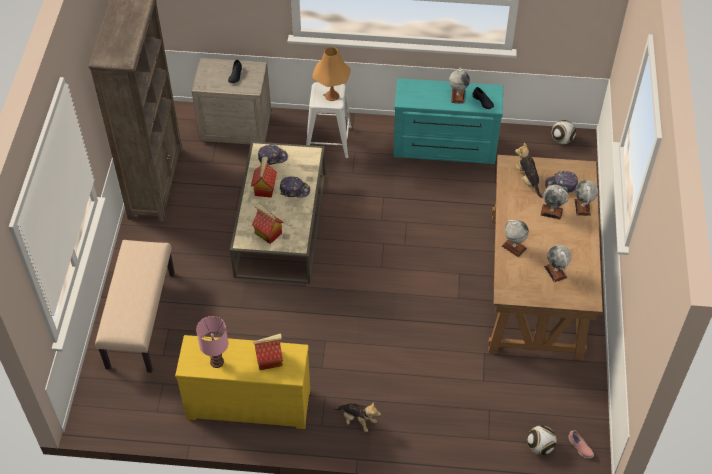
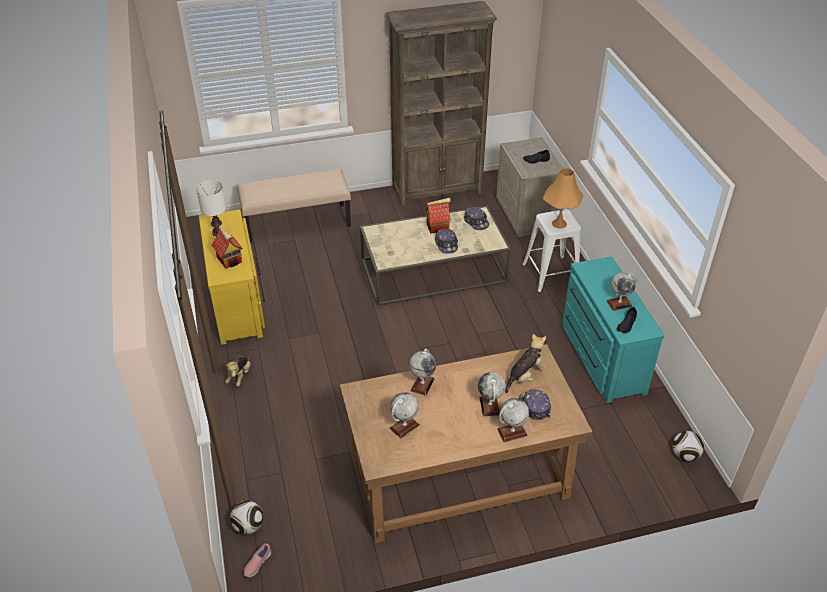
camera: 70 degrees right, 10 degrees down
(216, 362) = (217, 232): pink table lamp -> white table lamp
(267, 233) = (388, 241): toy house -> none

